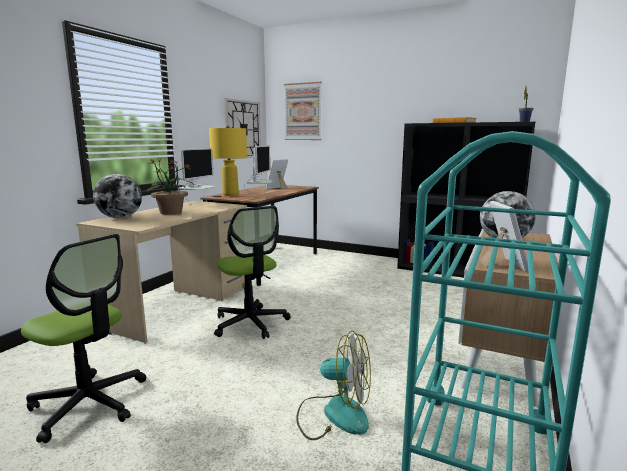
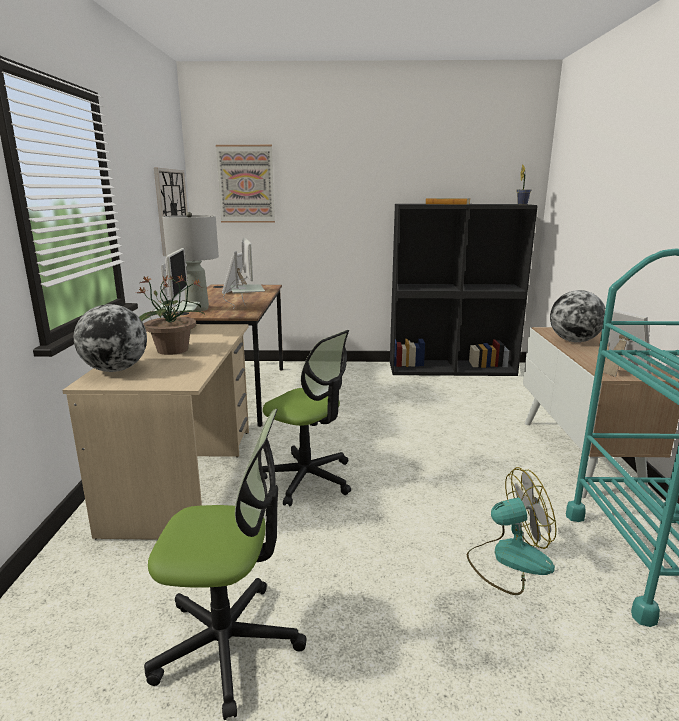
camera: 25 degrees left, 5 degrees up
(230, 195) = (197, 309): yellow table lamp -> grey table lamp

